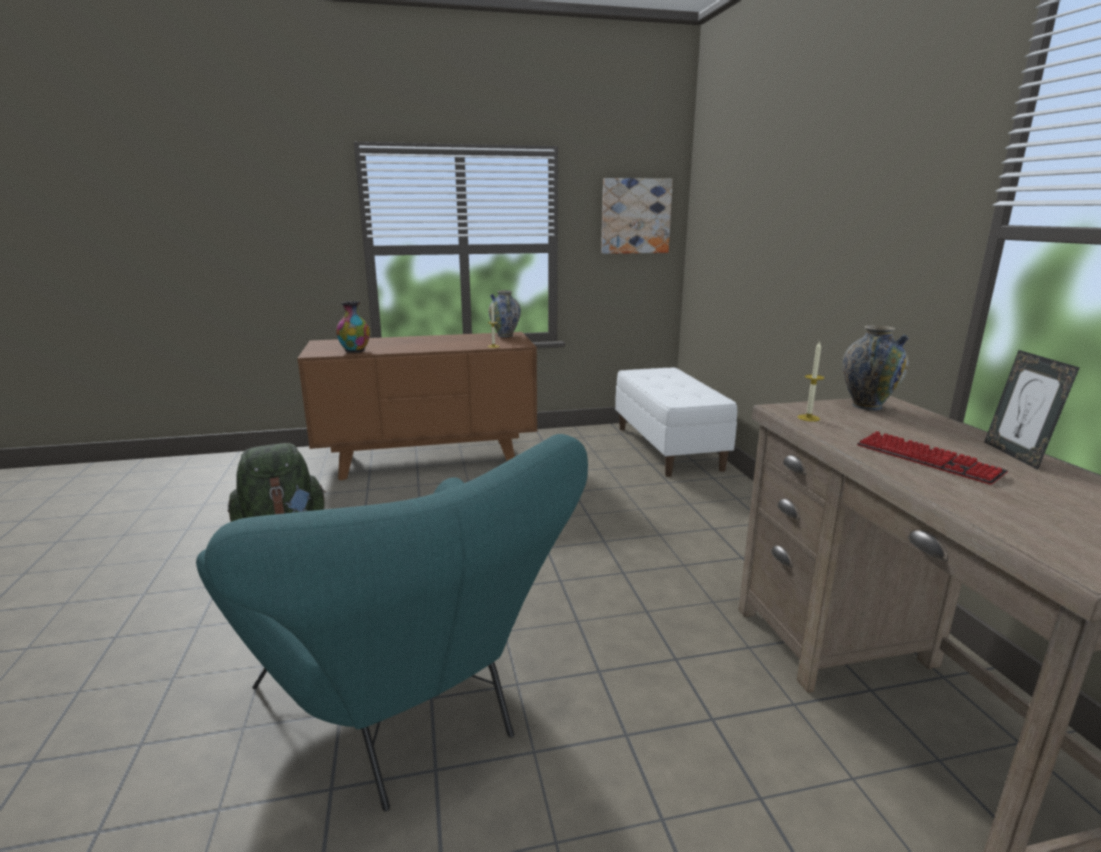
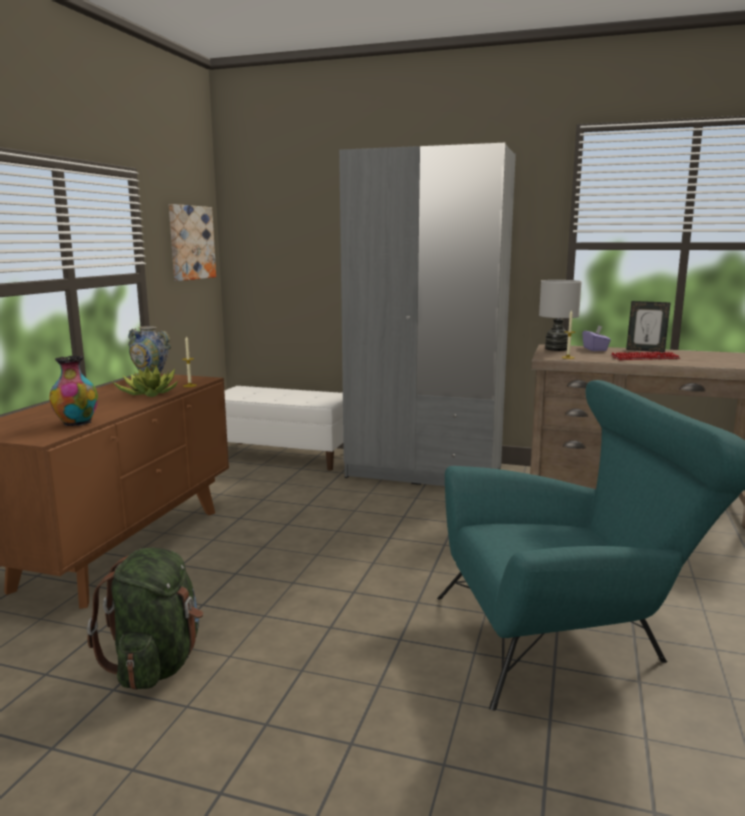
camera: 60 degrees left, 5 degrees down
(454, 345) = (148, 393): none -> potted plant
(739, 520) = (424, 472): none -> grey wardrobe
(867, 406) = (556, 349): vase -> grey table lamp
(928, 424) = (595, 349): none -> purple tissue box

